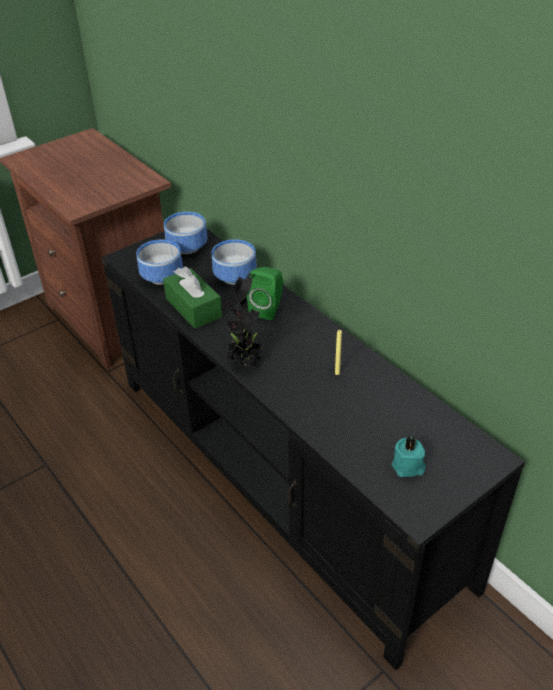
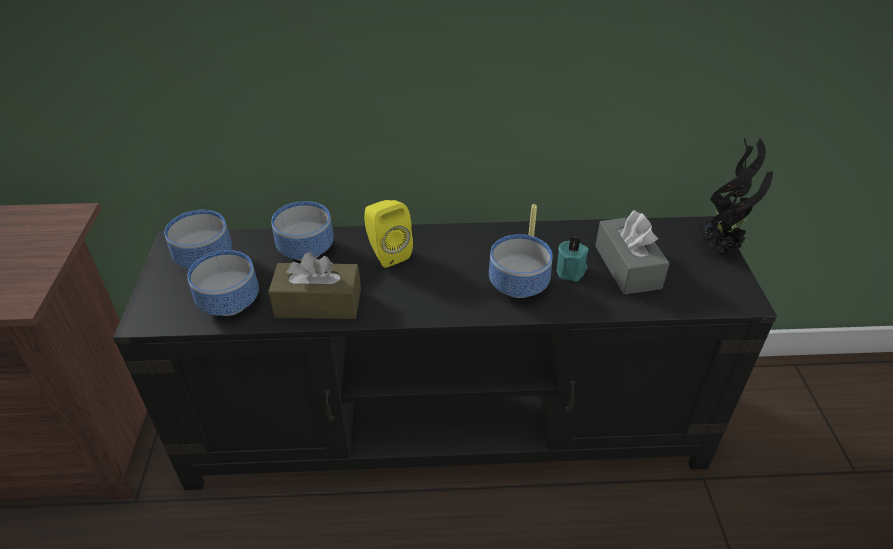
camera: 55 degrees left, 0 degrees up
(193, 308) = (318, 303): green tissue box -> brown tissue box
(246, 362) = (453, 306): potted plant -> potted plant (720, 248)
(268, 309) = (387, 253): green speaker -> yellow speaker
(296, 383) = (517, 287): none -> bowl
(383, 430) = (627, 267): none -> grey tissue box
(408, 467) = (684, 276): turquoise candle -> turquoise candle (572, 271)

